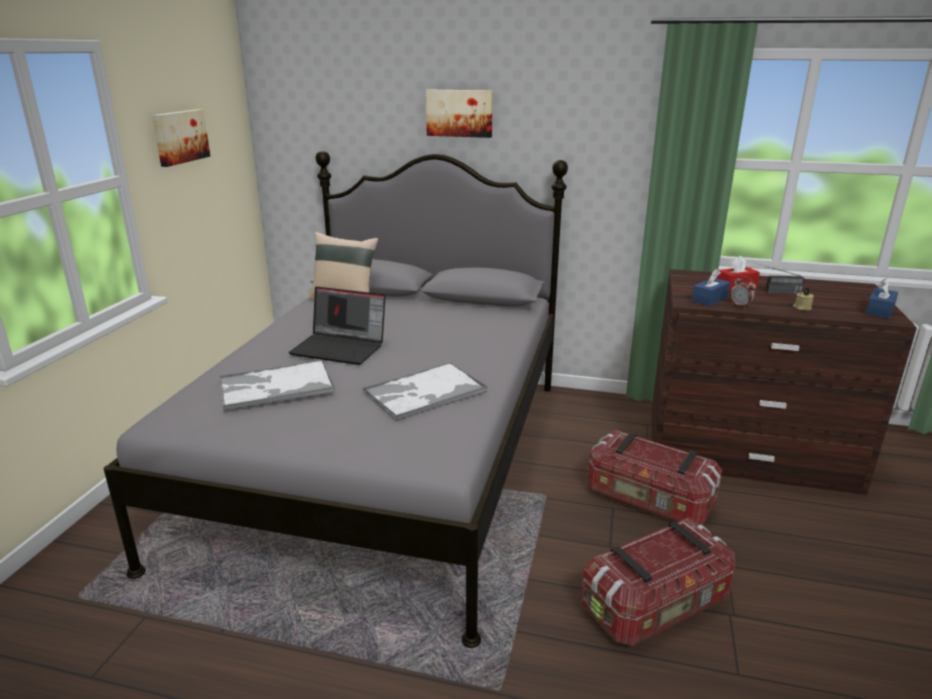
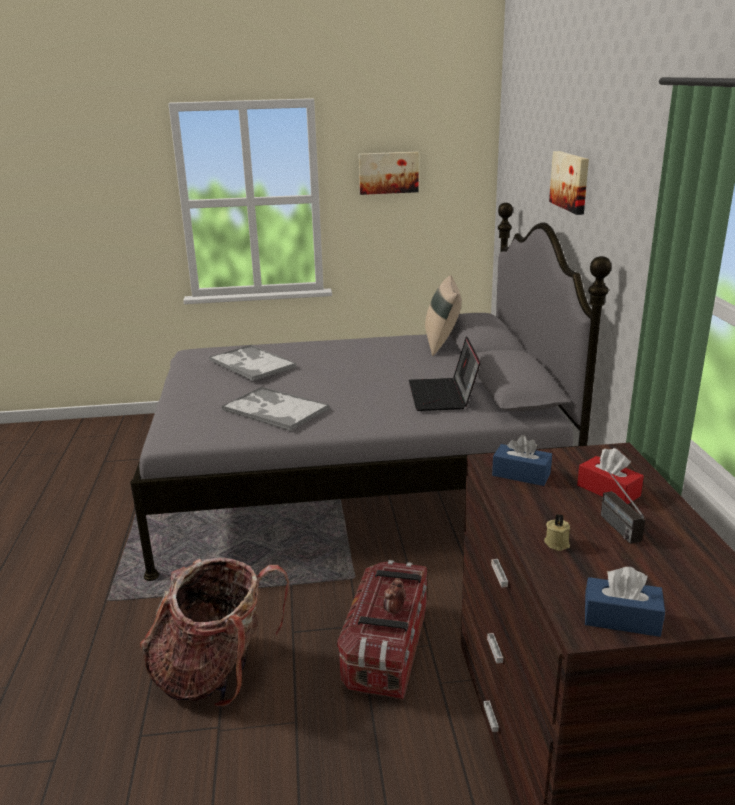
camera: 70 degrees right, 0 degrees up
(341, 348) = (333, 366): laptop -> laptop (443, 396)
(656, 606) = (216, 672): storage box -> backpack
(740, 306) = (514, 496): alarm clock -> alarm clock (394, 611)

